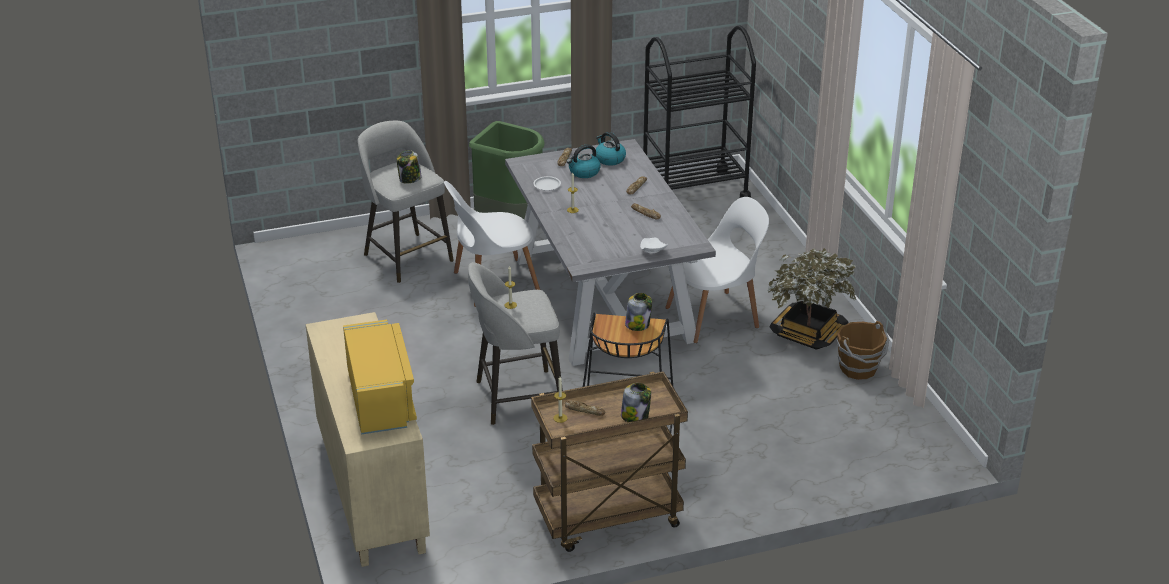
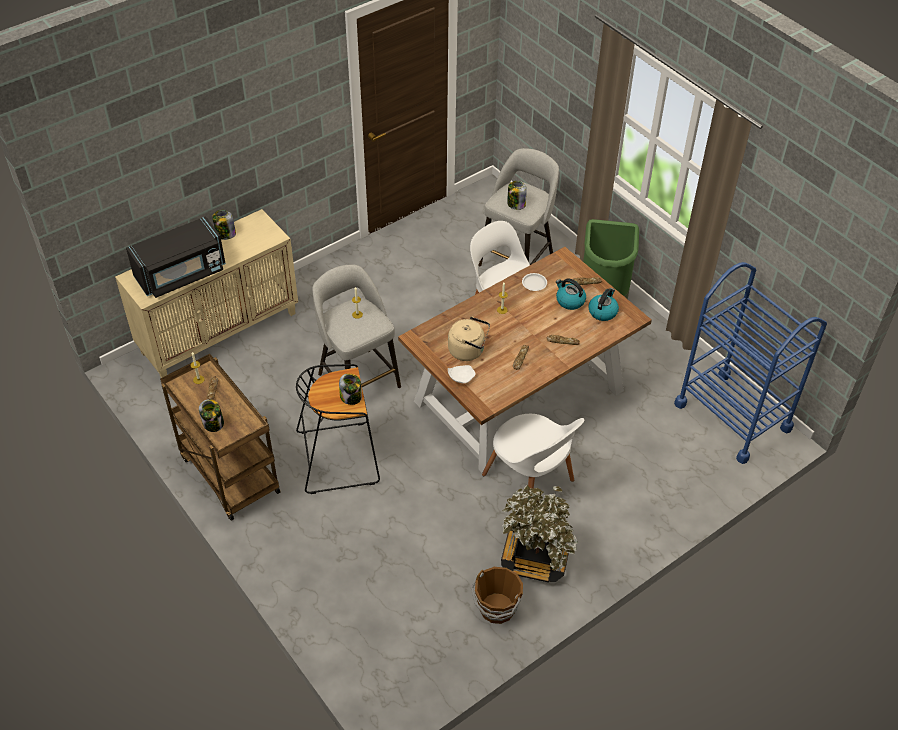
camera: 70 degrees right, 15 degrees up
(331, 356) = (225, 234): none -> jar
(380, 399) = (181, 274): yellow microwave -> black microwave
(603, 298) = (520, 395): grey dining table -> brown dining table
(618, 239) = (468, 350): none -> beige kettle
(694, 192) = (732, 416): black cart -> blue cart

